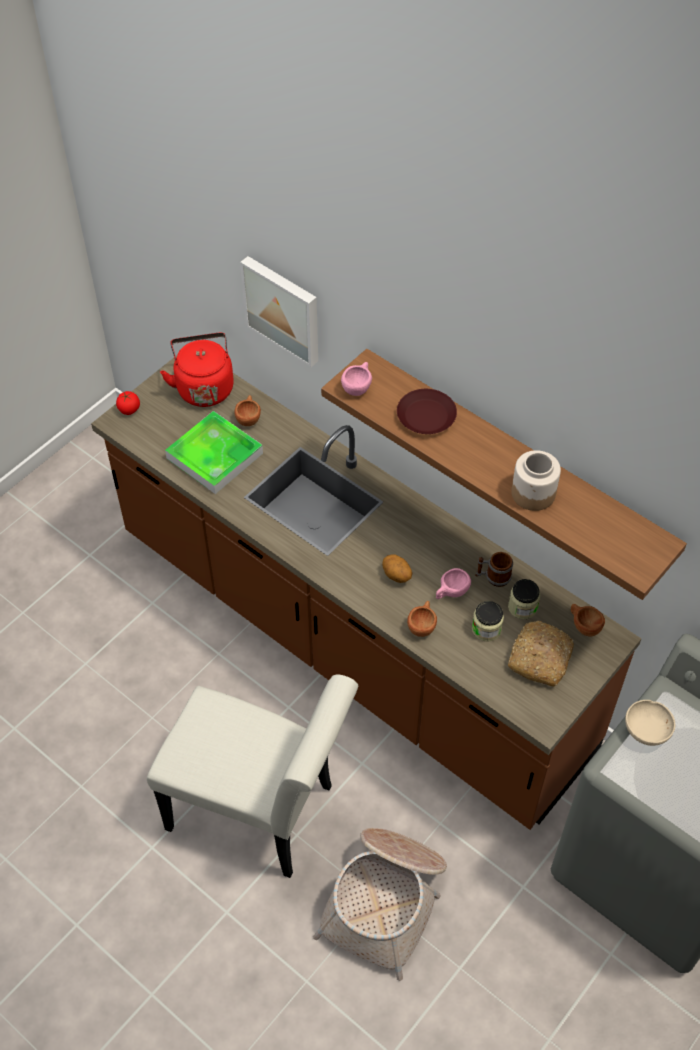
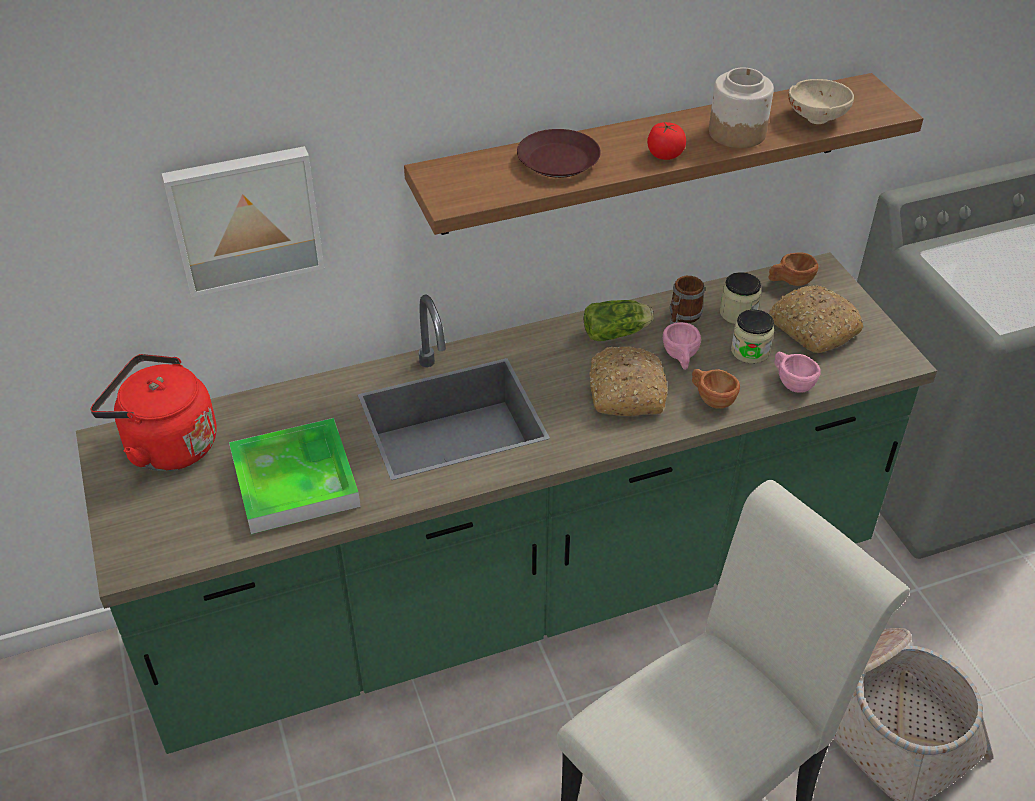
camera: 60 degrees left, 10 degrees down
(129, 409) = (121, 541): tomato -> tomato (665, 154)
(248, 417) = (264, 422): brown cup -> none
(350, 642) = (517, 597): brown counter -> green counter
(358, 386) = (461, 191): pink cup -> pink cup (791, 382)
(396, 576) = (625, 391): potato -> bread
(450, 548) = (618, 333): none -> lettuce
(647, 730) = (963, 282): beige bowl -> beige bowl (816, 117)

